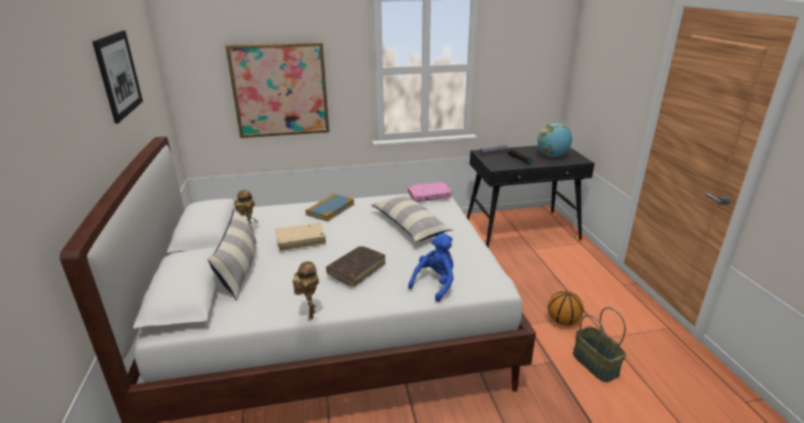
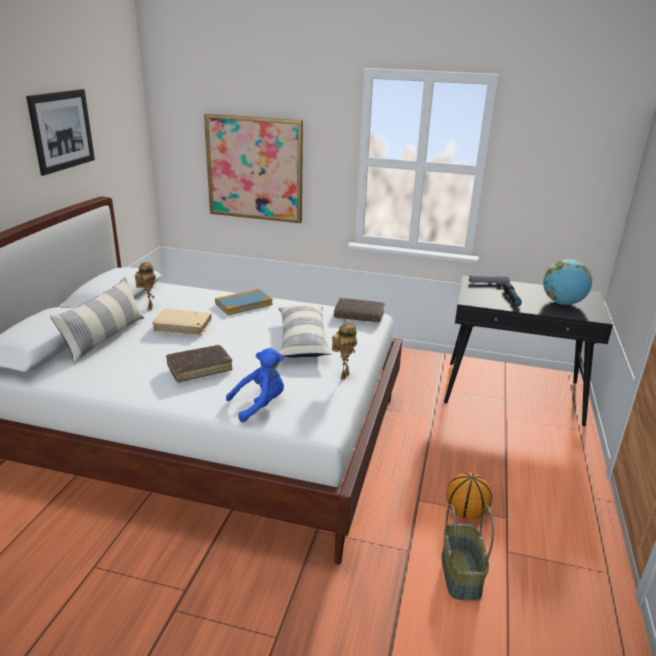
camera: 25 degrees right, 0 degrees up
(310, 314) = (117, 395): toy robot -> toy robot (343, 375)
(429, 196) = (359, 315): pink book -> brown book

